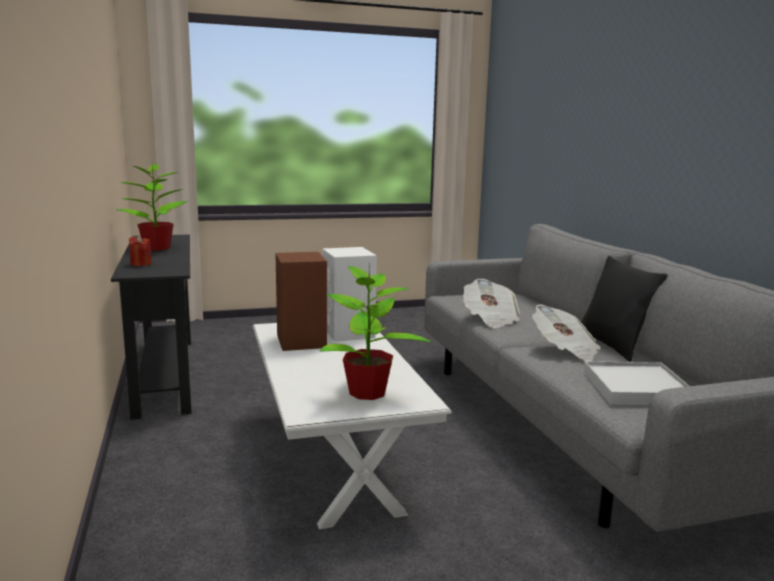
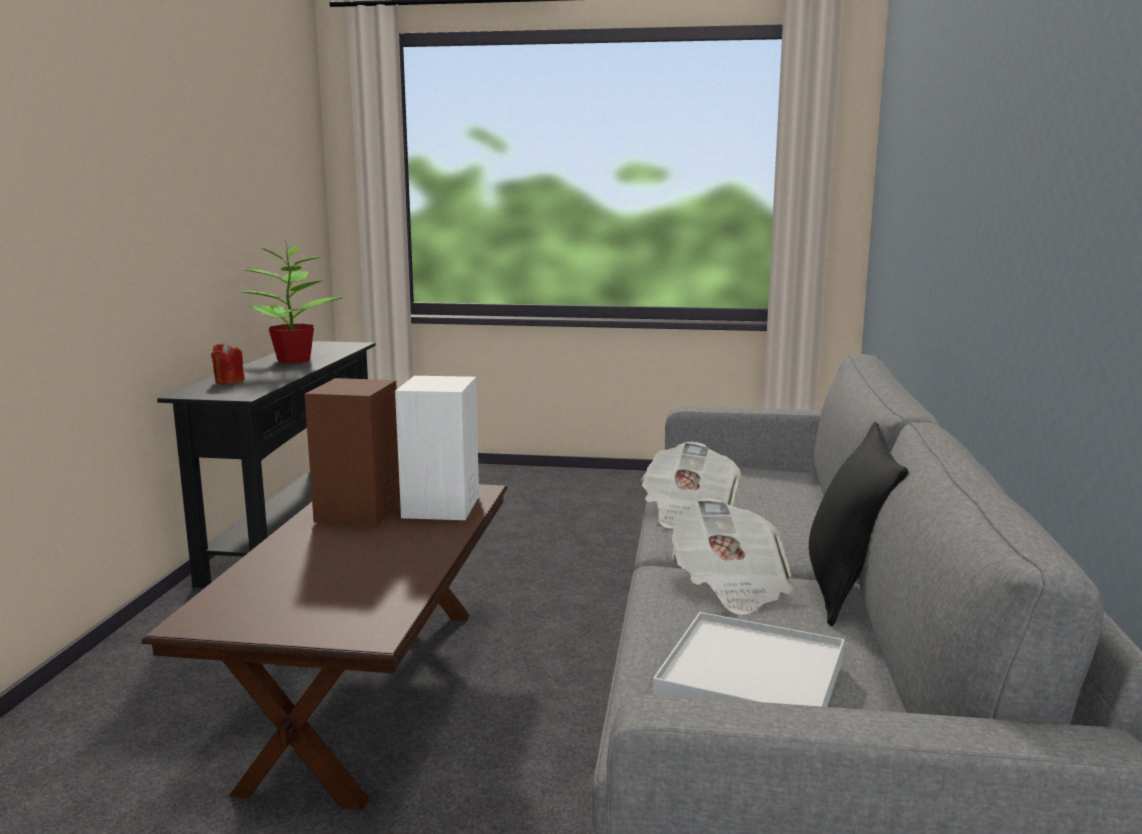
camera: 25 degrees right, 0 degrees up
(335, 455) = (370, 691): white coffee table -> brown coffee table
(368, 393) = (319, 606): potted plant -> none

